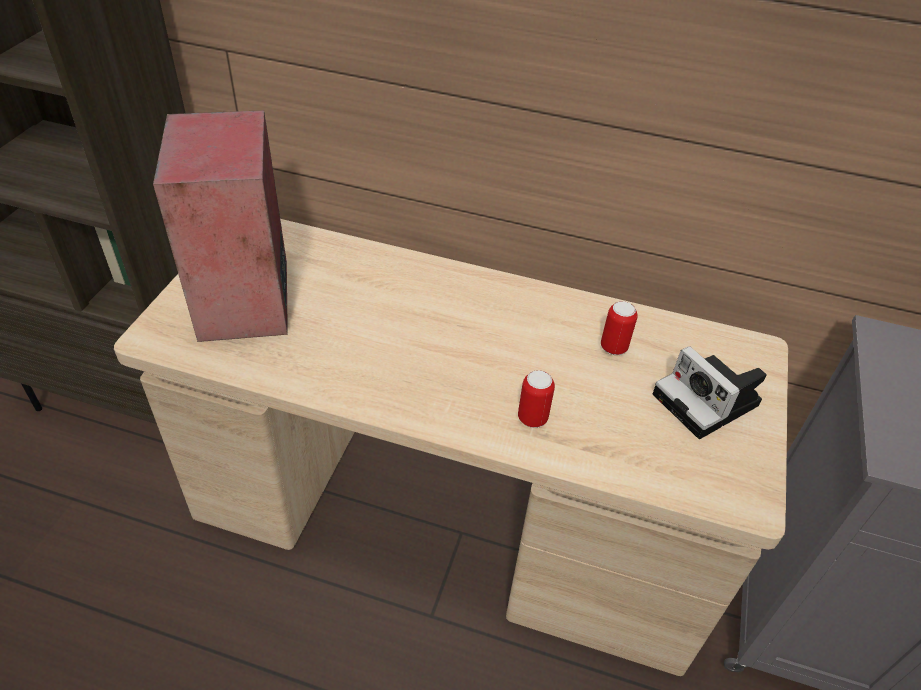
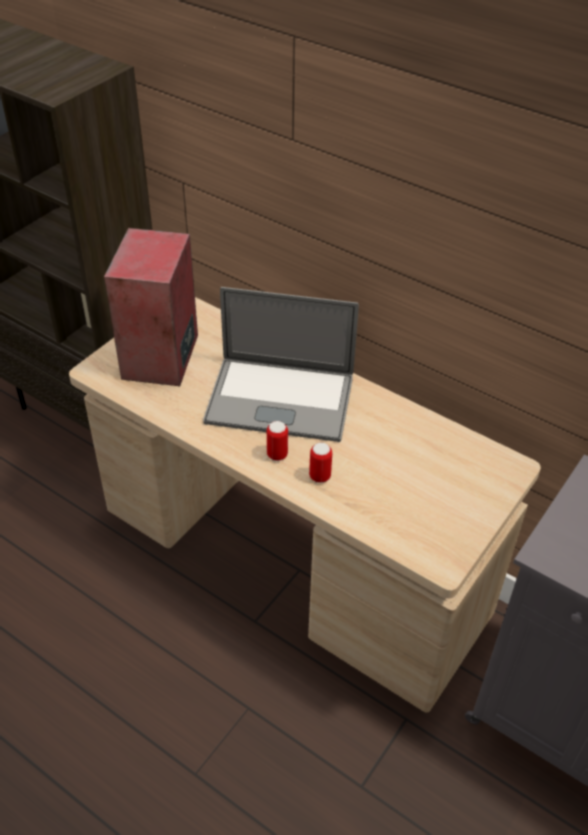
camera: 20 degrees right, 0 degrees up
(432, 324) = (280, 399): none -> laptop
(613, 347) = (403, 442): can -> can (277, 454)
(709, 402) = (453, 494): camera -> none

